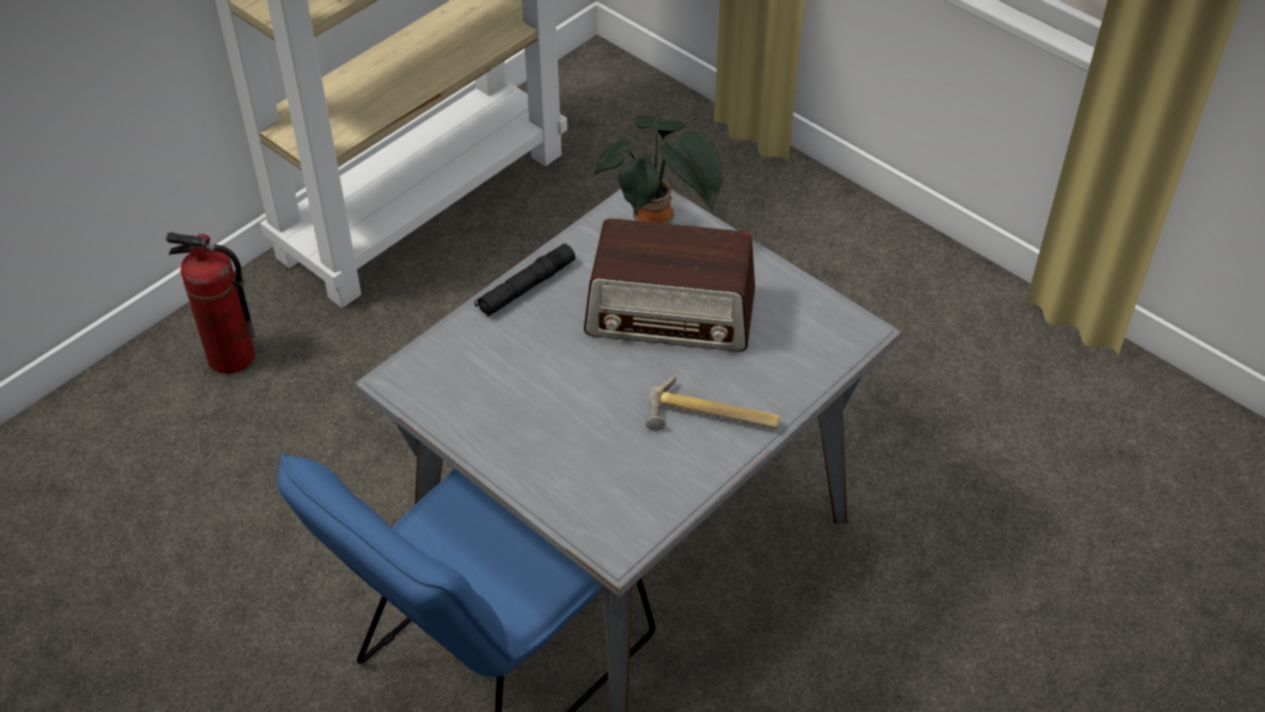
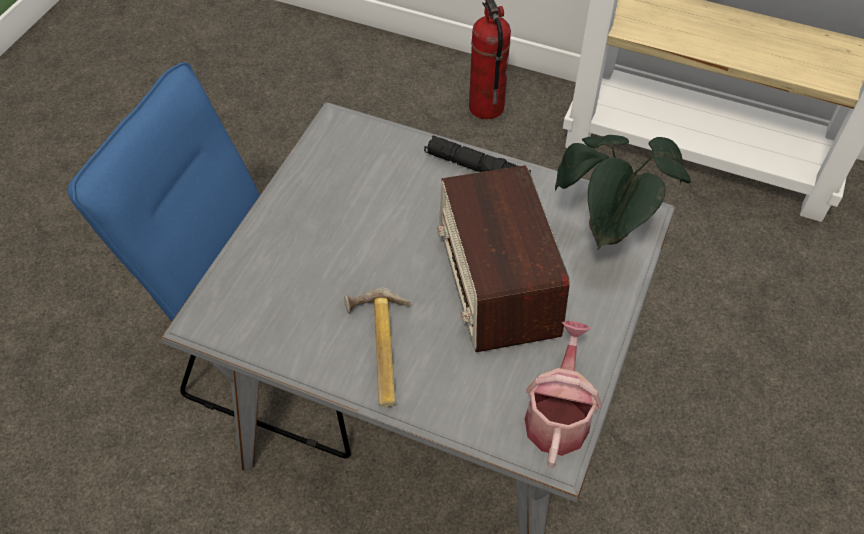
camera: 70 degrees right, 5 degrees up
(827, 318) = (558, 415): none -> watering can

